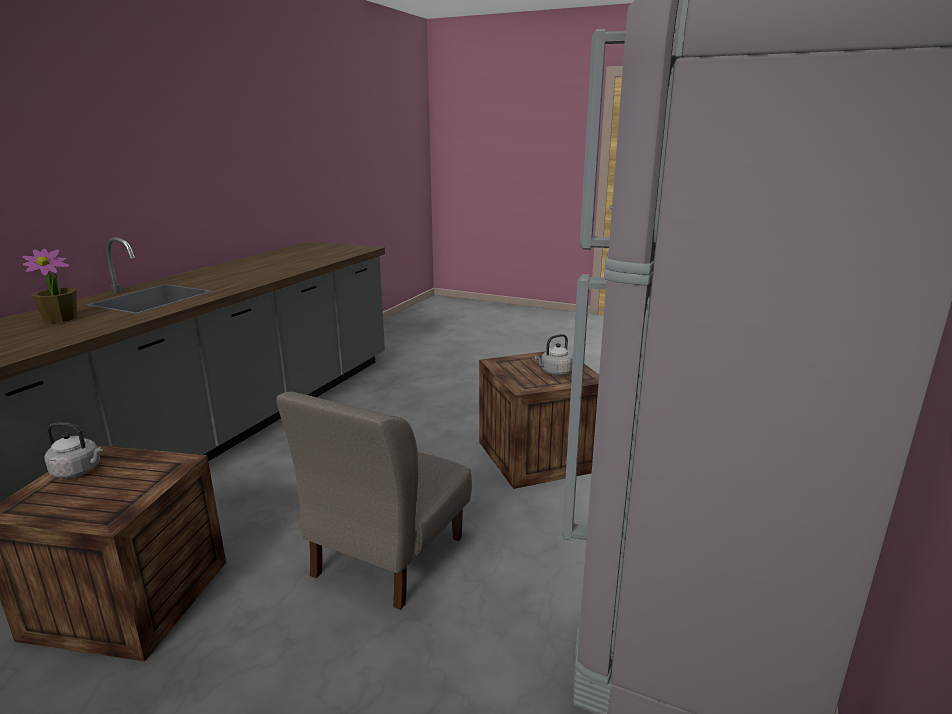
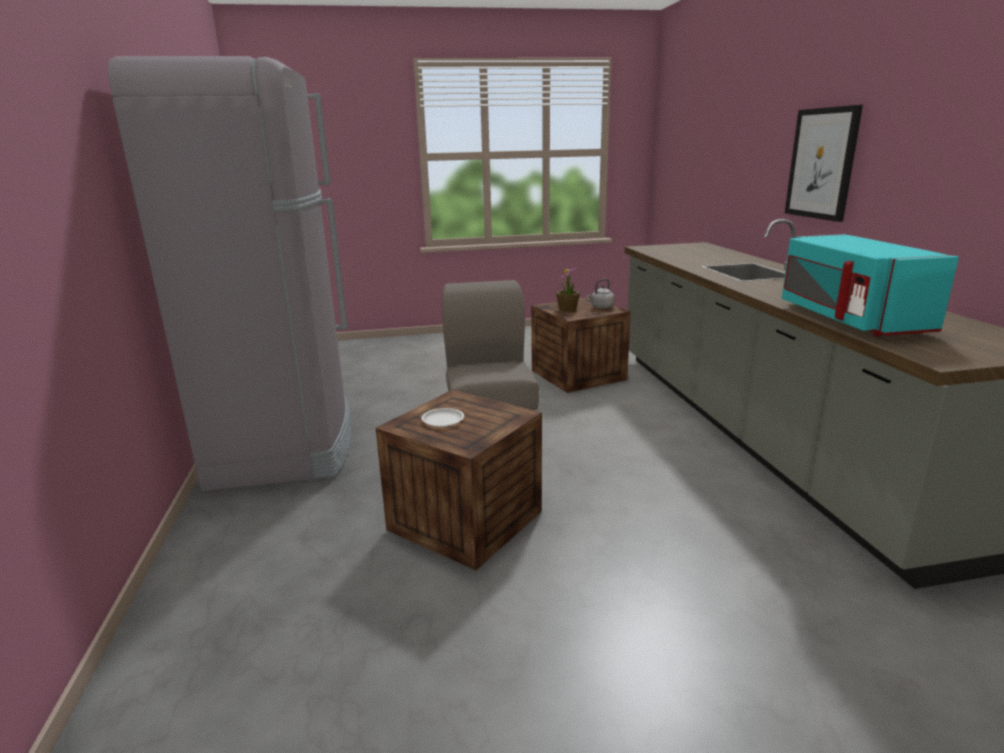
camera: 145 degrees right, 0 degrees up
(61, 318) = (719, 258): potted plant -> potted plant (567, 309)
(85, 174) = (822, 163): none -> picture
(311, 261) = (848, 319): none -> turquoise microwave
(554, 372) = (443, 420): grey kettle -> white plate

